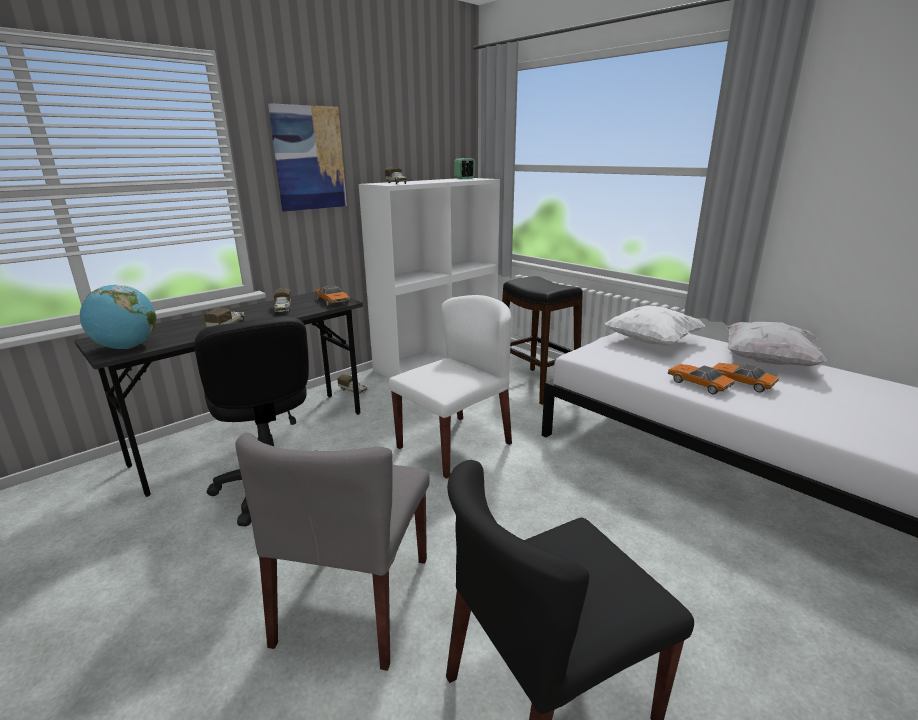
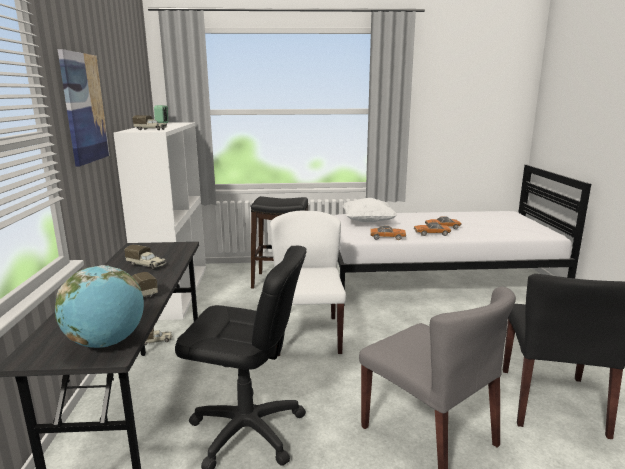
camera: 50 degrees left, 5 degrees down
(333, 301) = (171, 247): toy car -> toy car (387, 237)
(767, 361) = (427, 216): white pillow -> none

